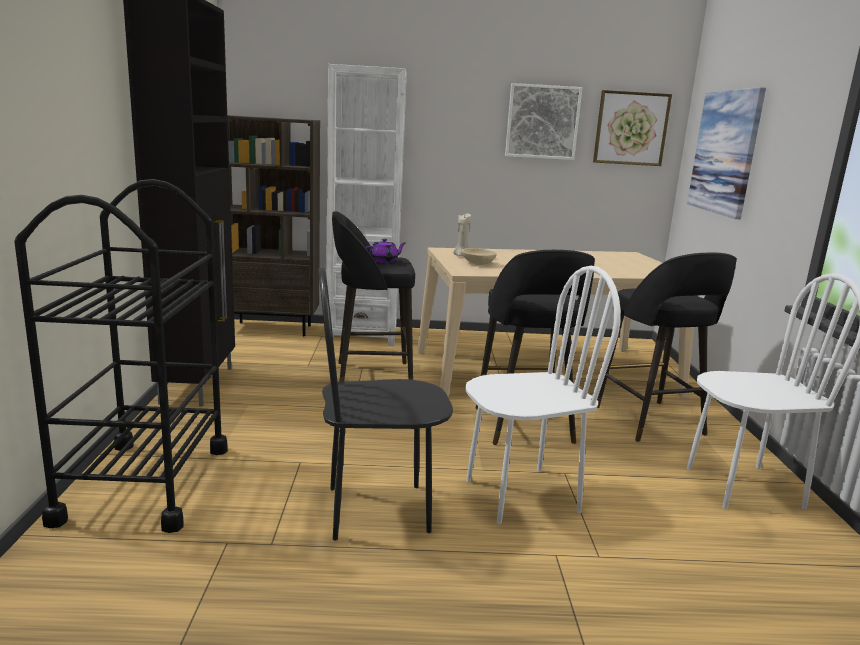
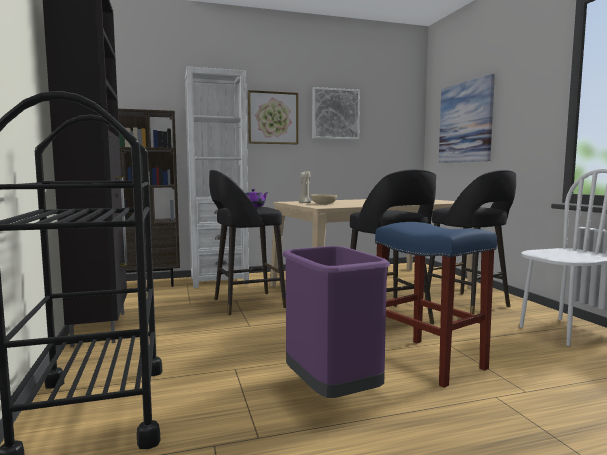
camera: 15 degrees left, 10 degrees down
(378, 510) = (331, 392): black chair -> purple trash can
(521, 495) = (430, 362): white chair -> blue stool
(631, 128) = (392, 117): picture -> picture (273, 118)

